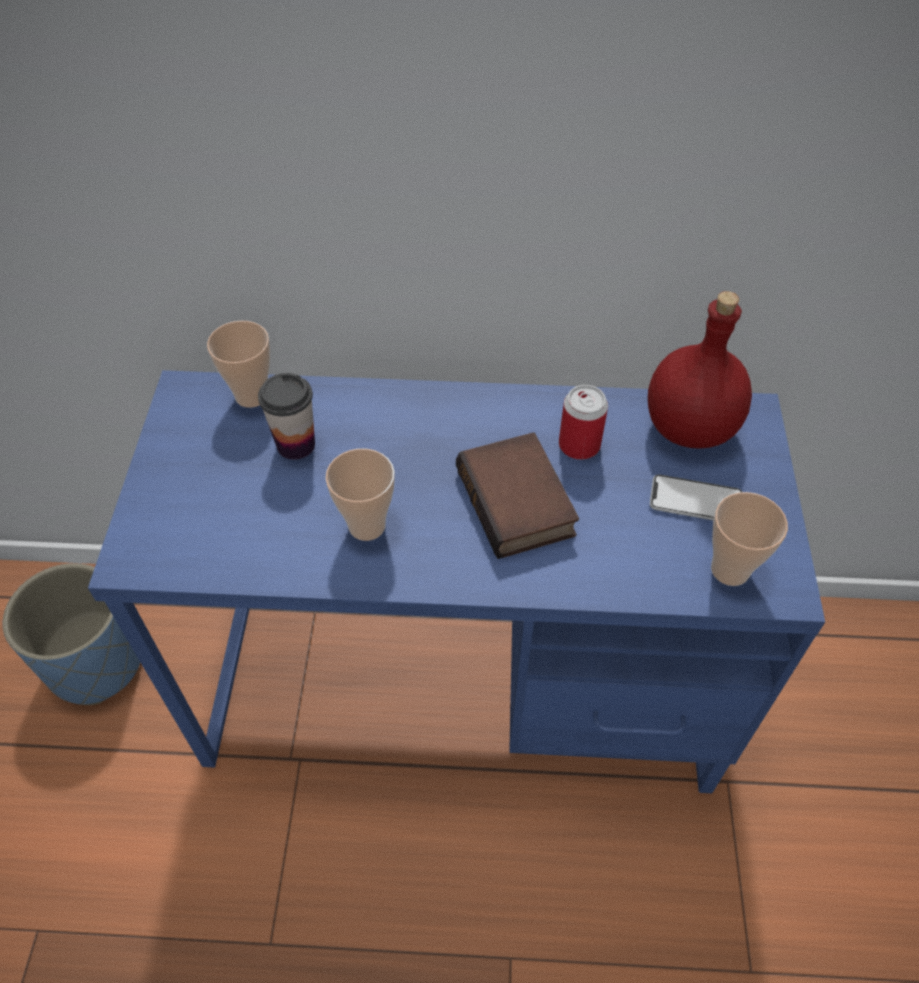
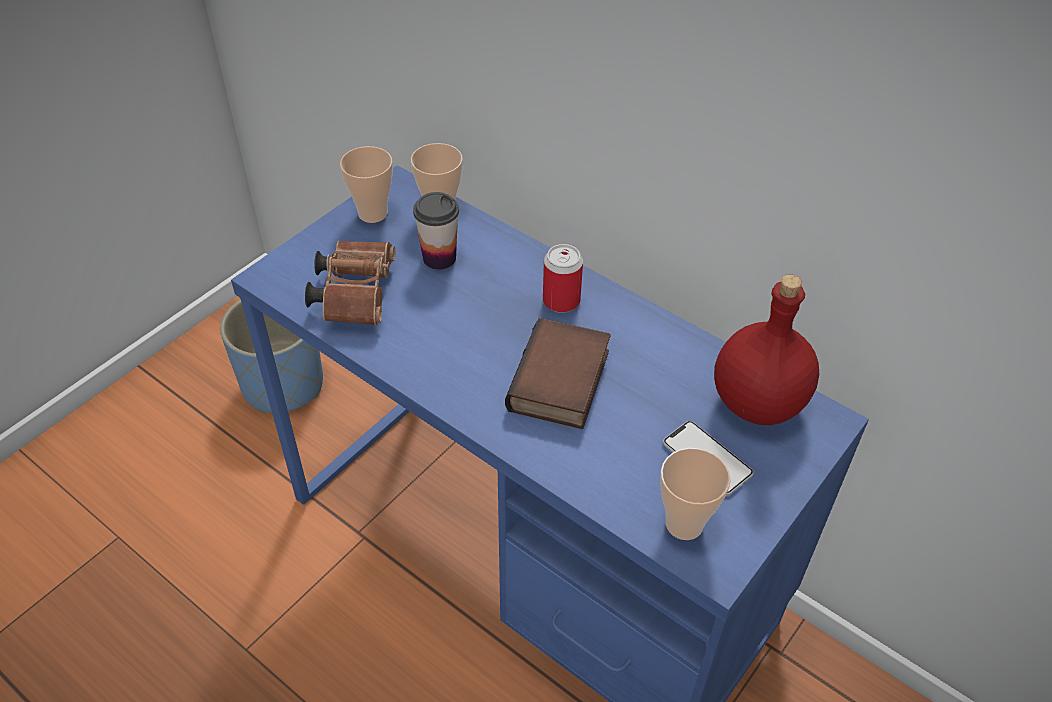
camera: 35 degrees right, 5 degrees down
(243, 526) = (356, 293): none -> brown binoculars
(367, 526) = (437, 337): cup -> cup (372, 213)
(579, 445) = (650, 367): can -> can (561, 300)

